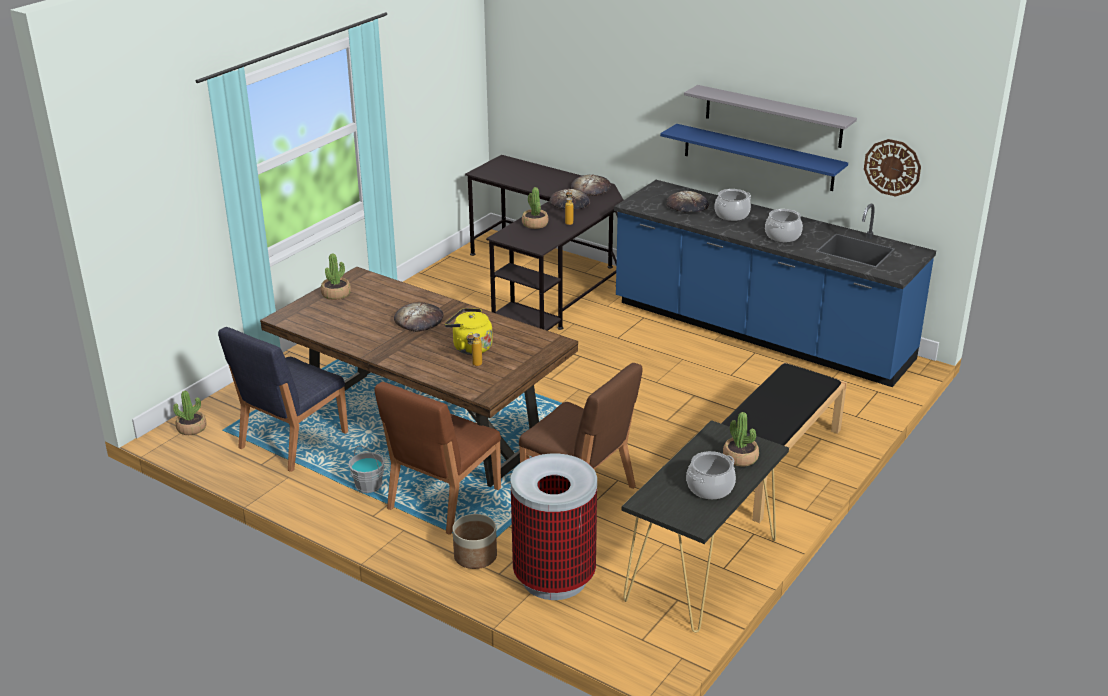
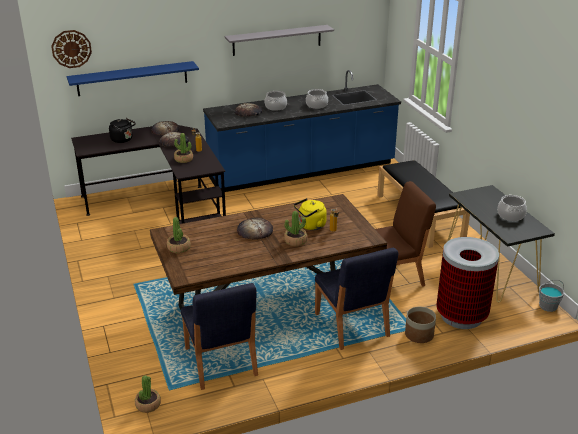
camera: 55 degrees left, 0 degrees up
(369, 486) = (309, 348): grey bucket -> grey bucket (548, 306)
(443, 499) = (351, 325): brown chair -> blue chair
(534, 178) = (123, 140): none -> black kettle
(740, 458) = (491, 199): potted plant -> potted plant (295, 241)
(758, 157) = (270, 69): blue shelf -> blue shelf (132, 78)
(892, 167) = (349, 46): wall clock -> wall clock (71, 49)

